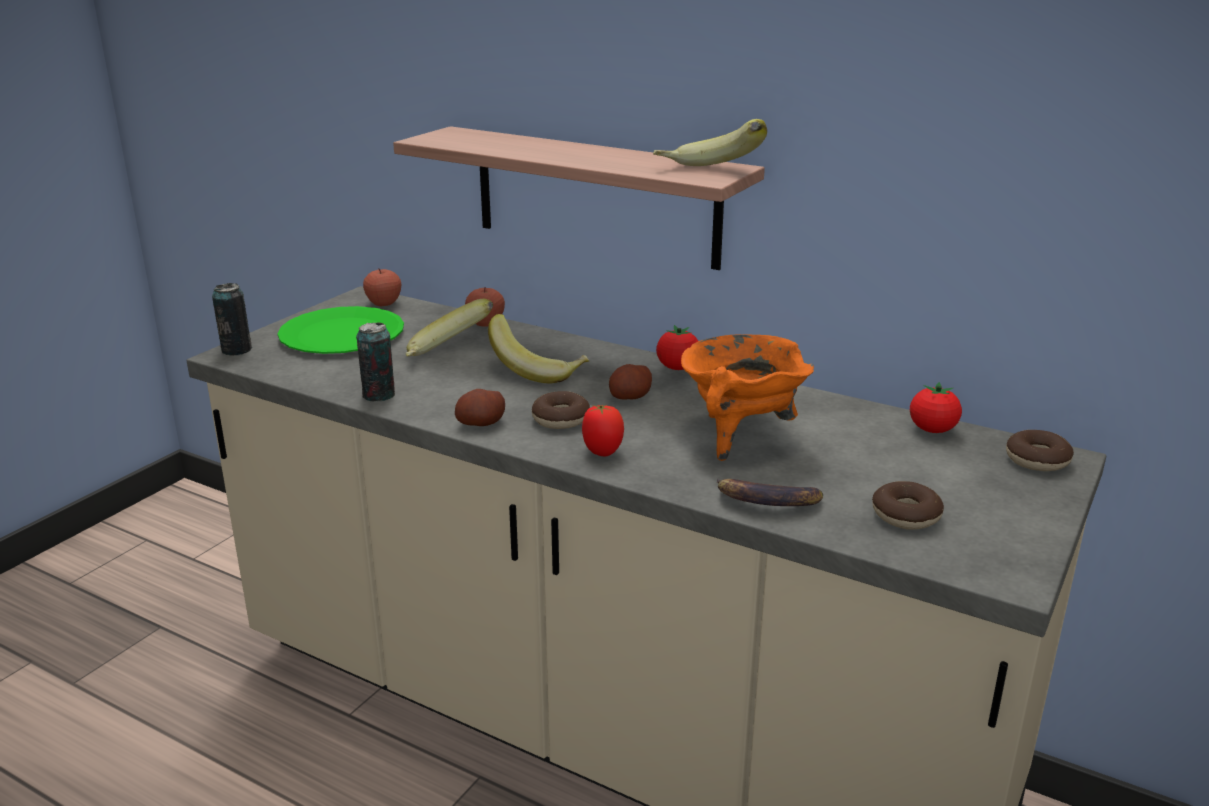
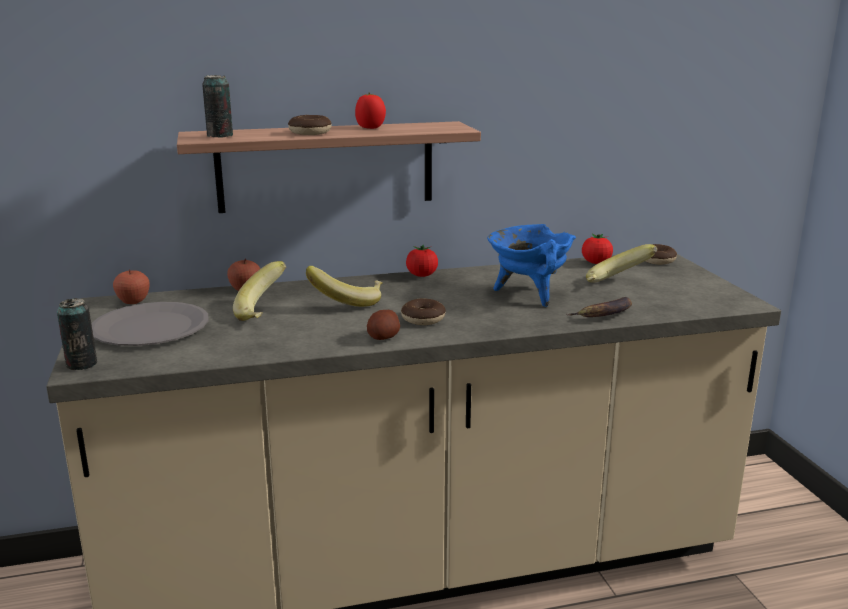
camera: 45 degrees left, 5 degrees down
(341, 334) = (150, 328): green plate -> grey plate
(379, 395) = (277, 348): can -> can (220, 136)
(603, 451) = (483, 324): tomato -> tomato (370, 128)
(630, 397) = (433, 296): potato -> none
(708, 173) = (447, 127): banana -> banana (617, 284)
(740, 437) = (529, 294): orange cooking pot -> blue cooking pot
(906, 515) = (665, 297): donut -> donut (310, 132)

